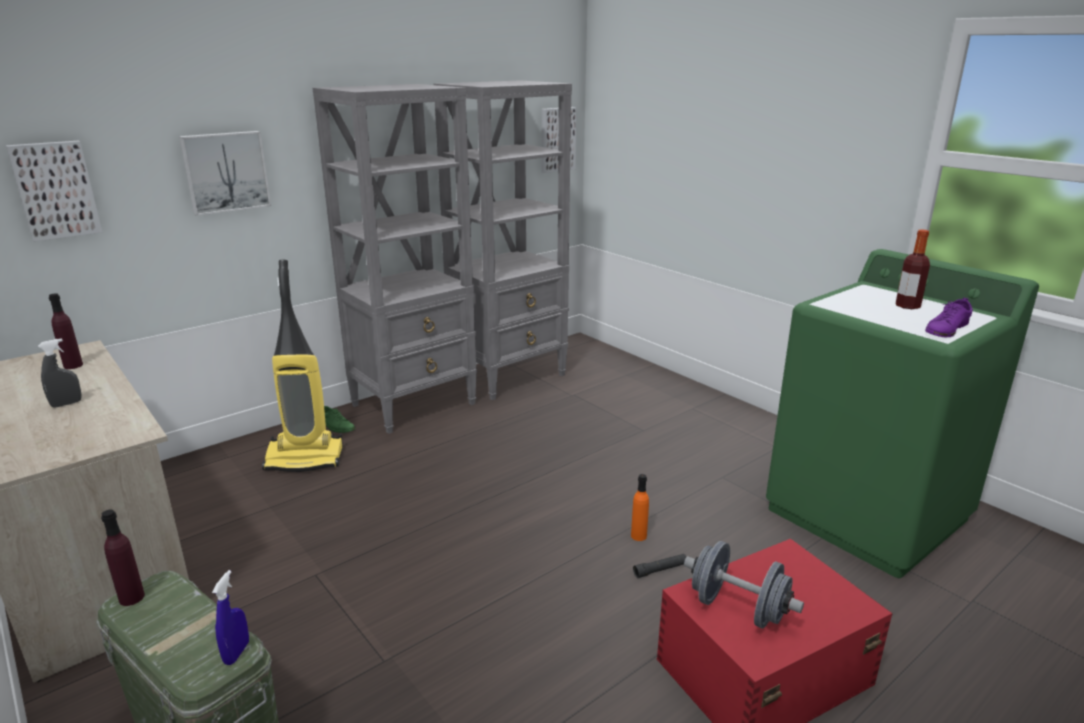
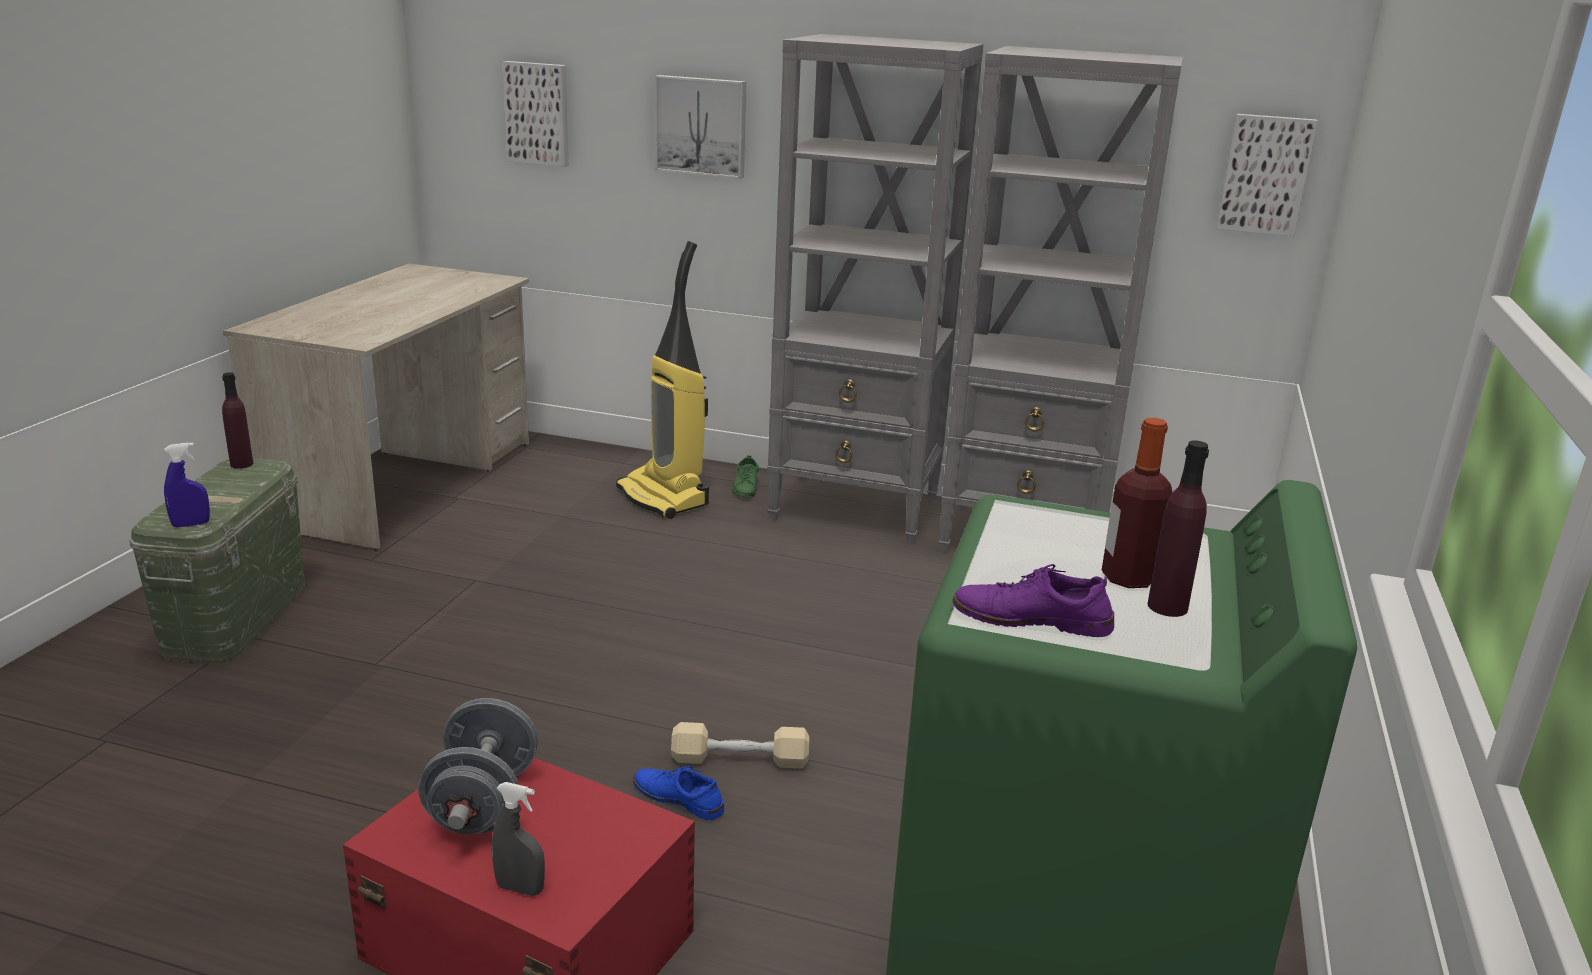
camera: 55 degrees right, 0 degrees up
(66, 404) = (392, 308): grey spray bottle -> grey spray bottle (520, 888)
(73, 365) = (465, 287): purple bottle -> purple bottle (1167, 607)
(638, 536) = (740, 759): orange bottle -> beige dumbbell
(660, 570) = (678, 798): black flashlight -> blue shoe

